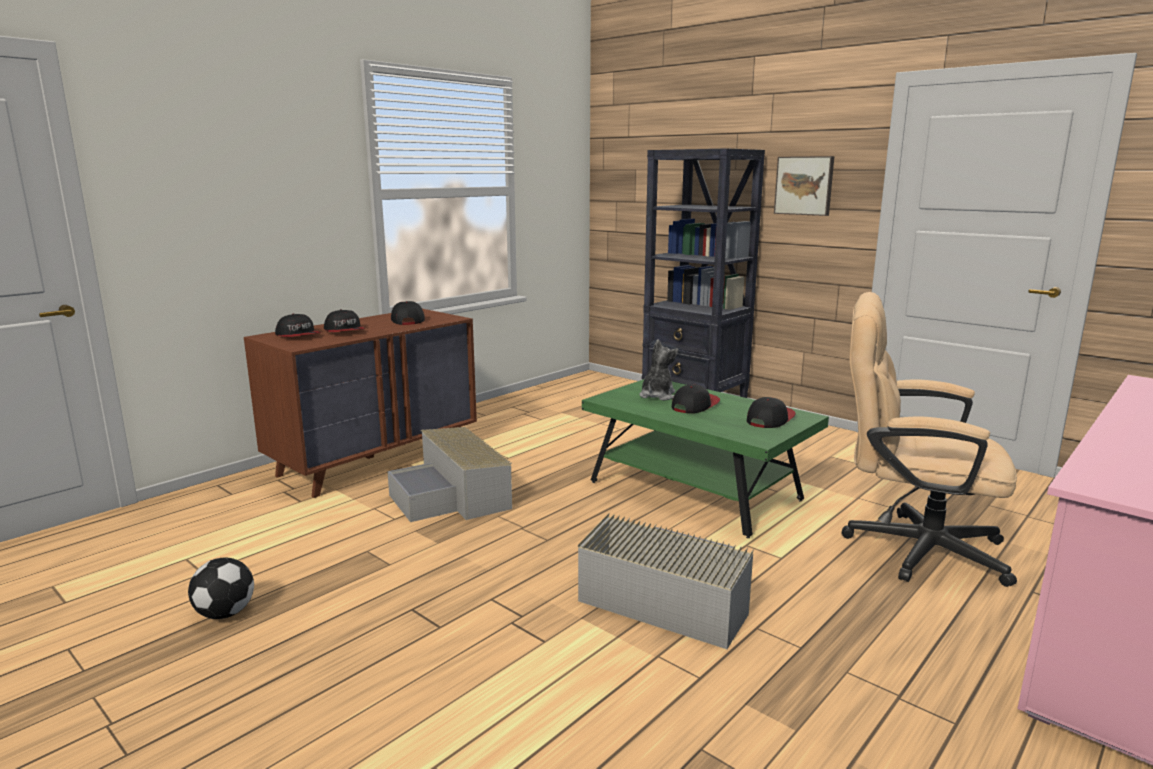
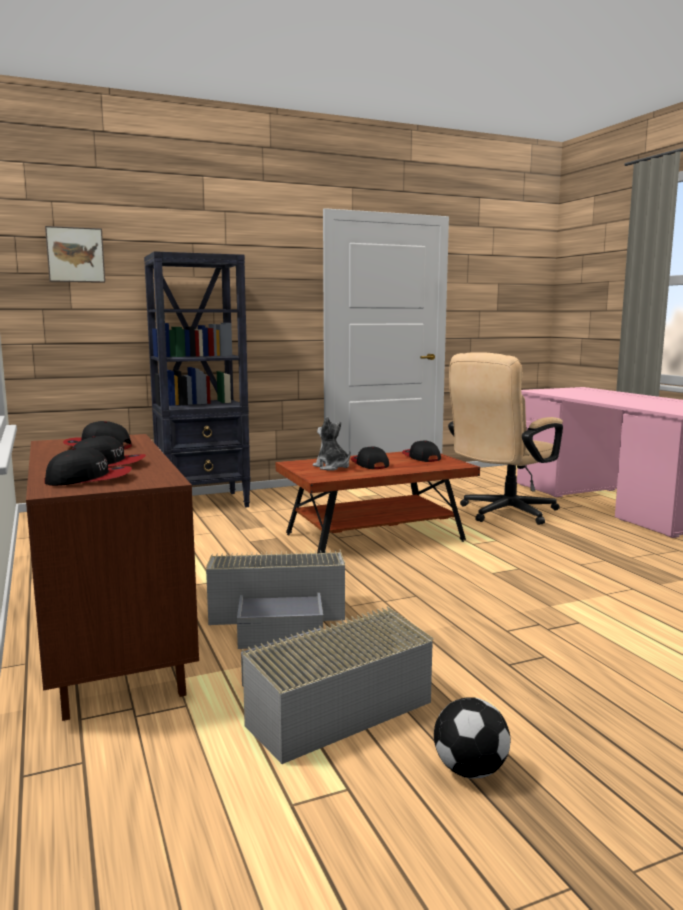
camera: 65 degrees left, 5 degrees down
(666, 597) = (532, 577): grey storage box -> grey storage box (324, 705)
(695, 491) = (374, 538): green coffee table -> brown coffee table
(804, 185) = (263, 291): picture -> picture (75, 255)

